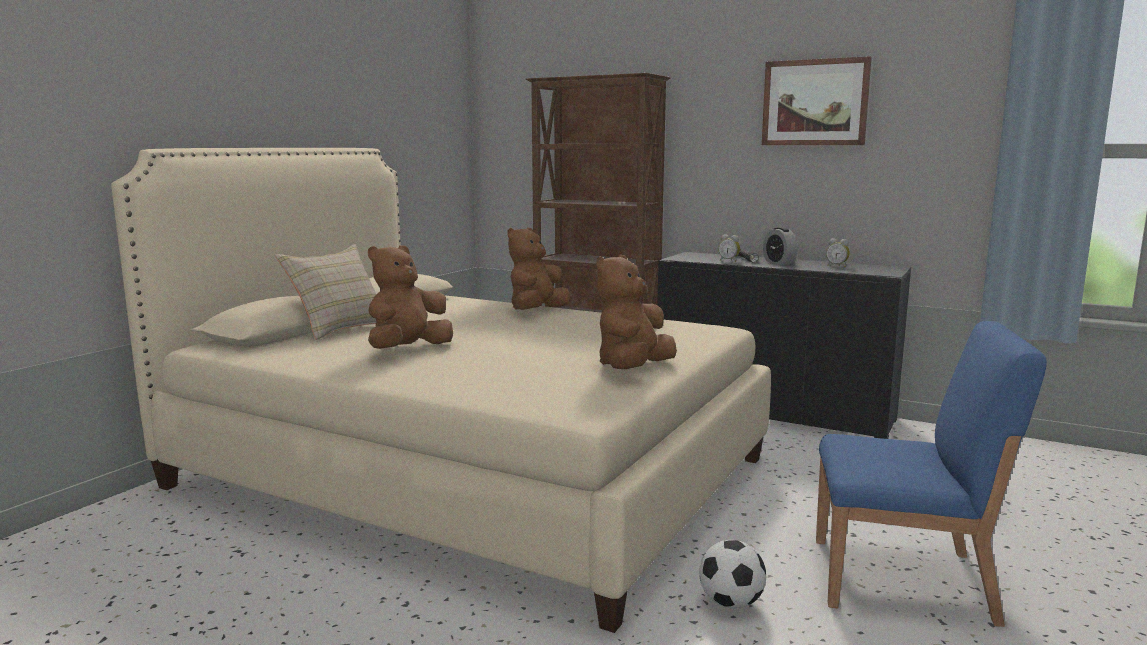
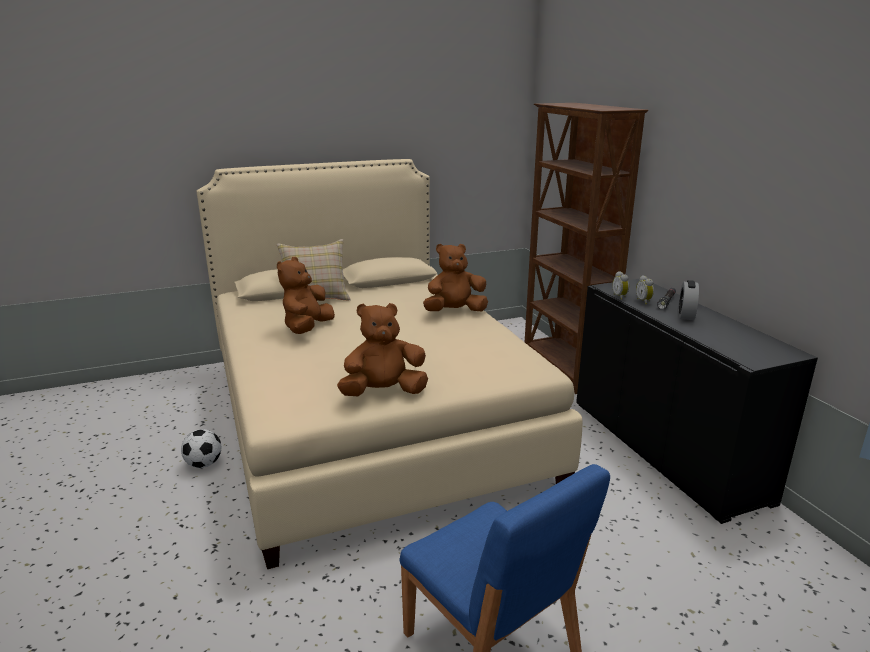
camera: 40 degrees right, 10 degrees up
(408, 350) = (307, 328): brown plush toy -> brown plush toy turned 60 degrees counterclockwise
(731, 603) = (354, 590): football -> football (204, 464)
(815, 102) = (760, 155): picture -> none
(837, 266) = (731, 335): alarm clock -> alarm clock (620, 296)

